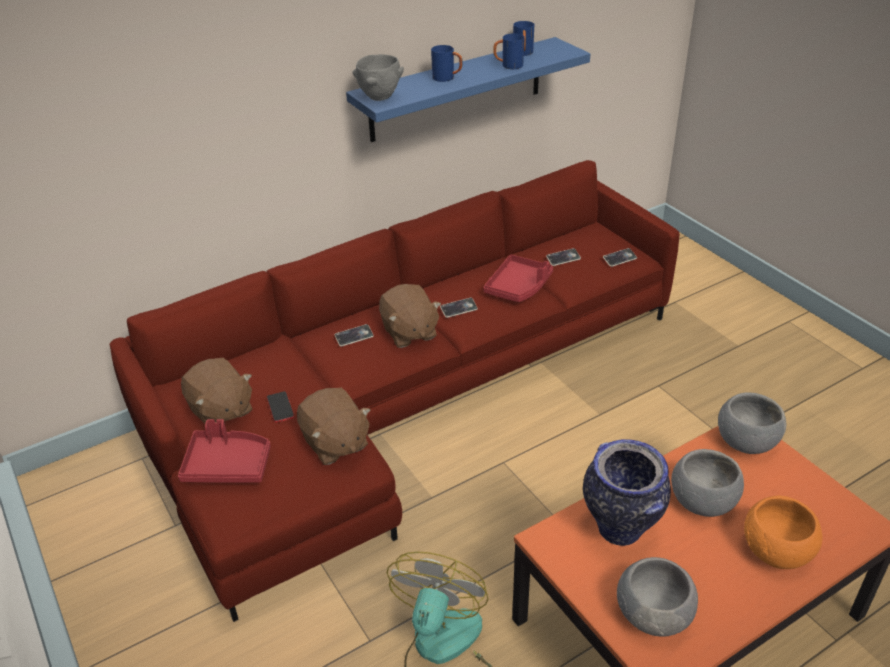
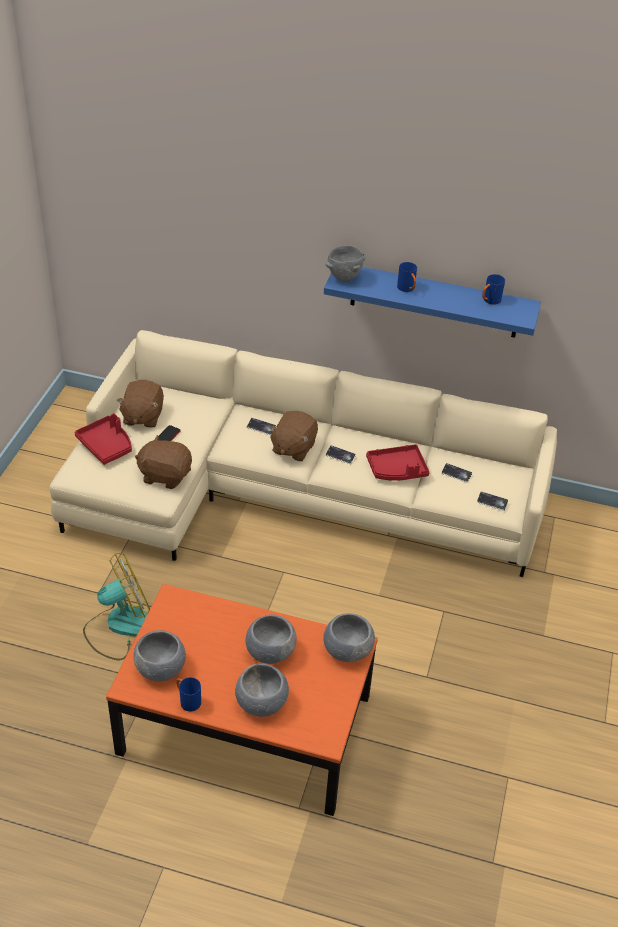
camera: 45 degrees right, 5 degrees up
(335, 443) = (165, 475): brown plush toy -> brown plush toy turned 90 degrees clockwise
(405, 397) = (289, 493): red sofa -> beige sofa
(508, 66) = (461, 304): blue mug -> blue mug (187, 700)
(620, 530) = (209, 625): vase -> none
(776, 550) = (261, 702): orange bowl -> grey bowl

